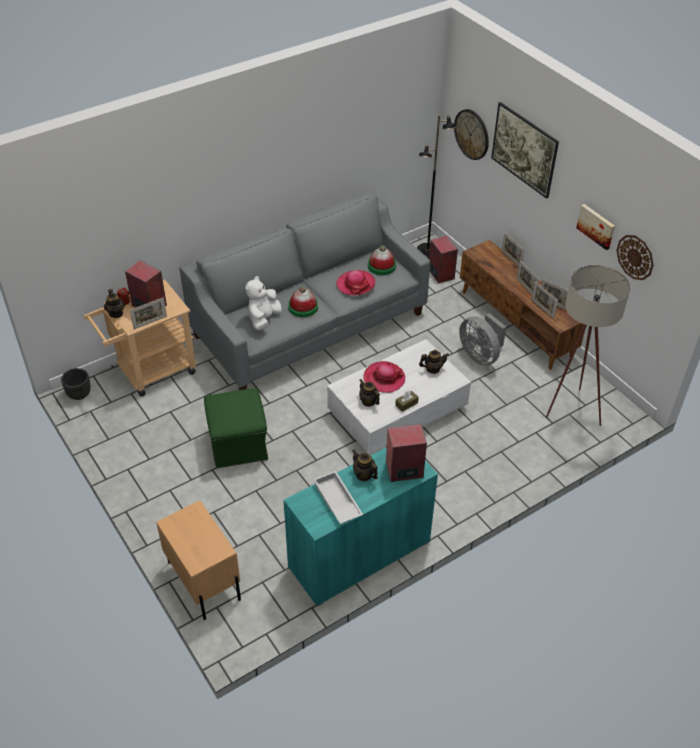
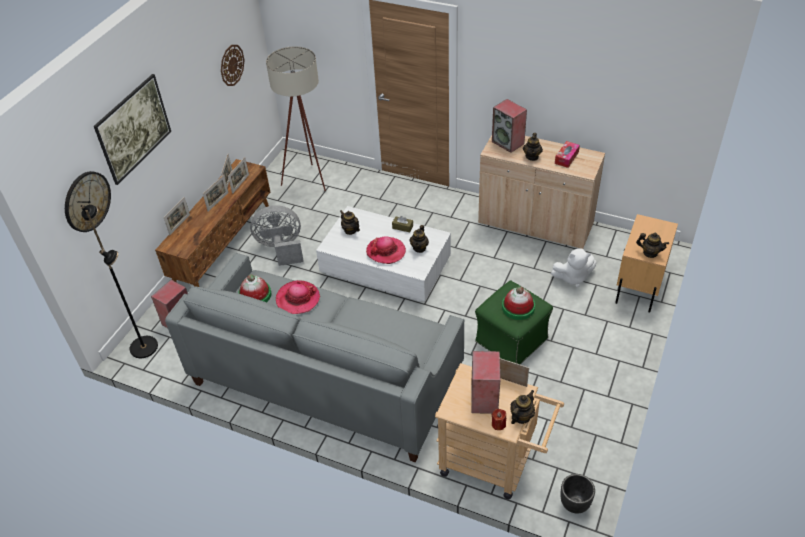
camera: 120 degrees left, 0 degrees up
(180, 522) = (650, 253): none -> teapot
(263, 319) = (400, 337): white plush toy -> white plush toy (573, 277)
(303, 307) = (360, 318): hat -> hat (518, 307)
(336, 501) = (566, 158): white tray -> tissue box
(359, 554) = (535, 223): turquoise cabinet -> beige cabinet
(480, 355) = (281, 248): grey fan -> grey fan turned 120 degrees counterclockwise
(596, 226) = (204, 88): picture -> none

